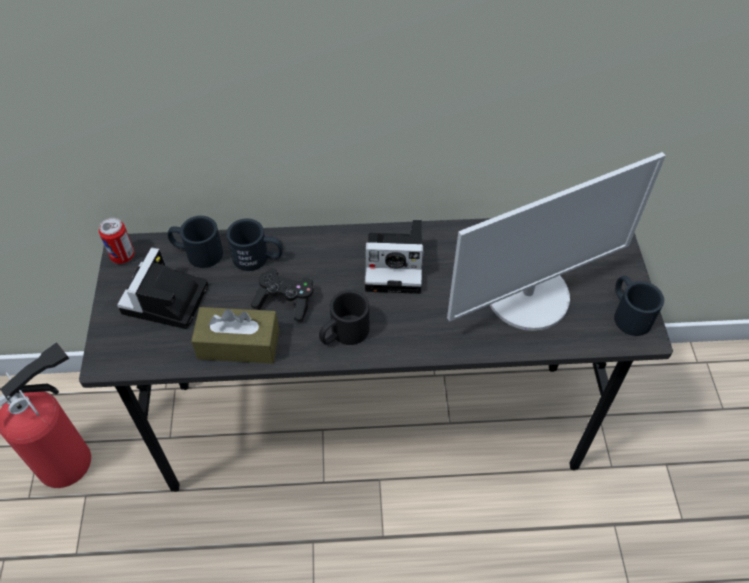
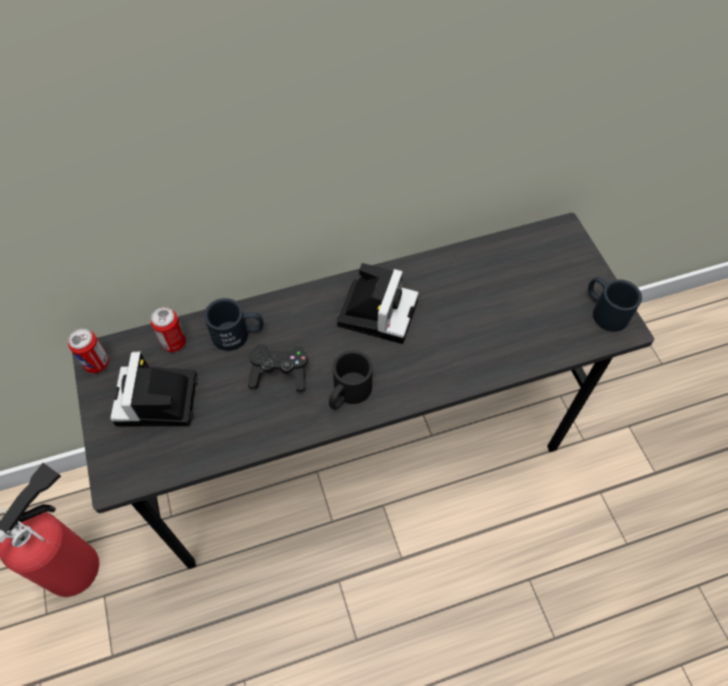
camera: 15 degrees left, 5 degrees up
(197, 252) = (174, 342): black mug -> can
(238, 344) = (247, 429): brown tissue box -> none
(397, 264) = (377, 310): camera -> camera turned 60 degrees counterclockwise
(528, 296) = (510, 314): monitor -> none

